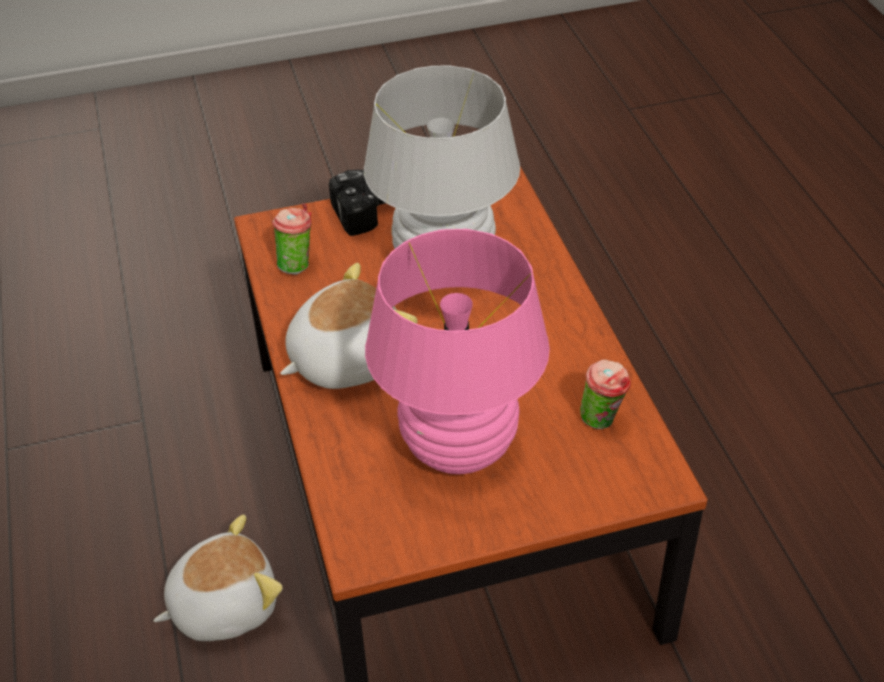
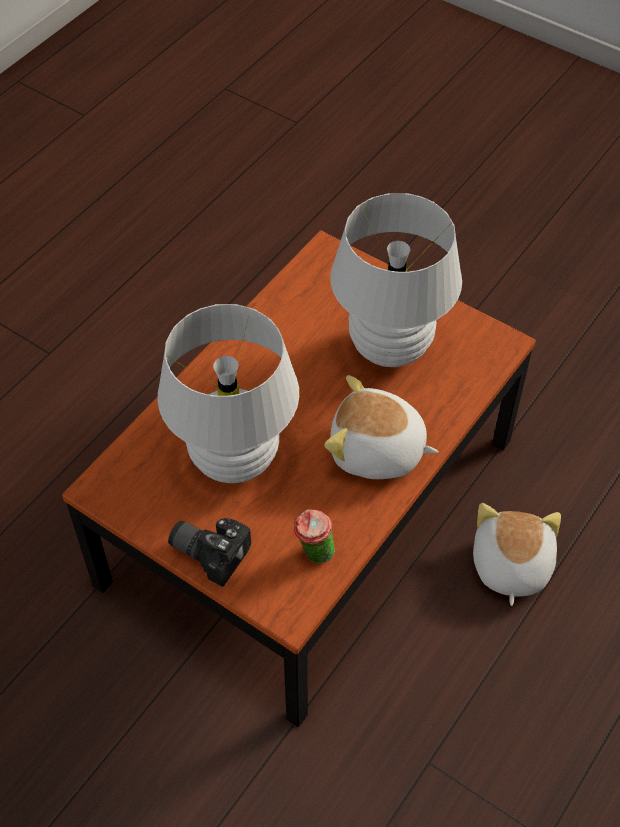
camera: 130 degrees left, 10 degrees up
(223, 604) = (509, 566): plush toy -> plush toy turned 75 degrees clockwise
(459, 447) = (389, 347): pink table lamp -> white table lamp
(603, 421) = (305, 296): cup -> none

